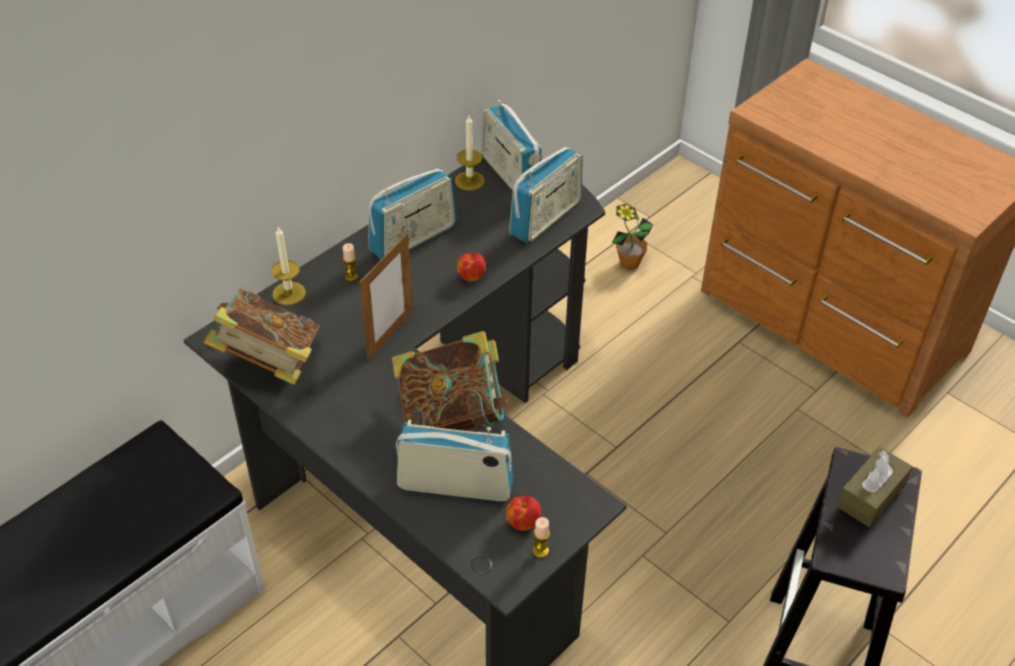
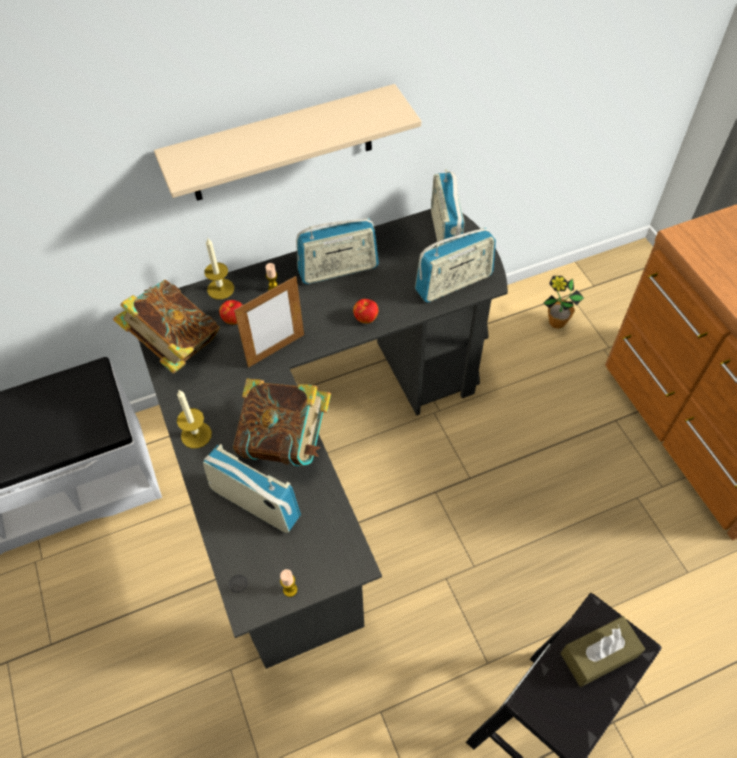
camera: 25 degrees right, 10 degrees up
(335, 104) = (282, 145): none -> beige shelf
(469, 180) = (409, 230): candle -> candle (196, 435)
(523, 522) = (290, 557): apple -> apple (234, 319)

